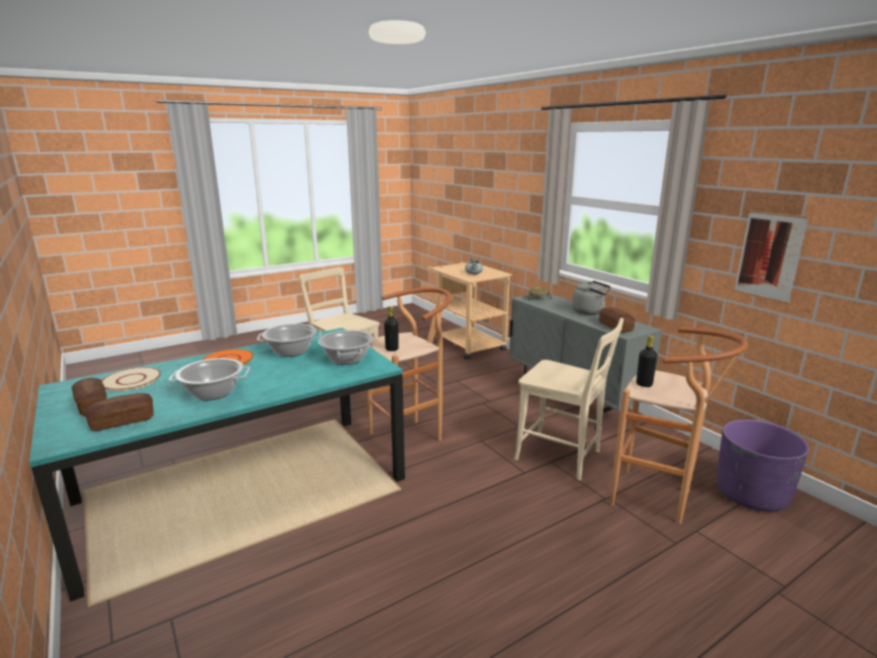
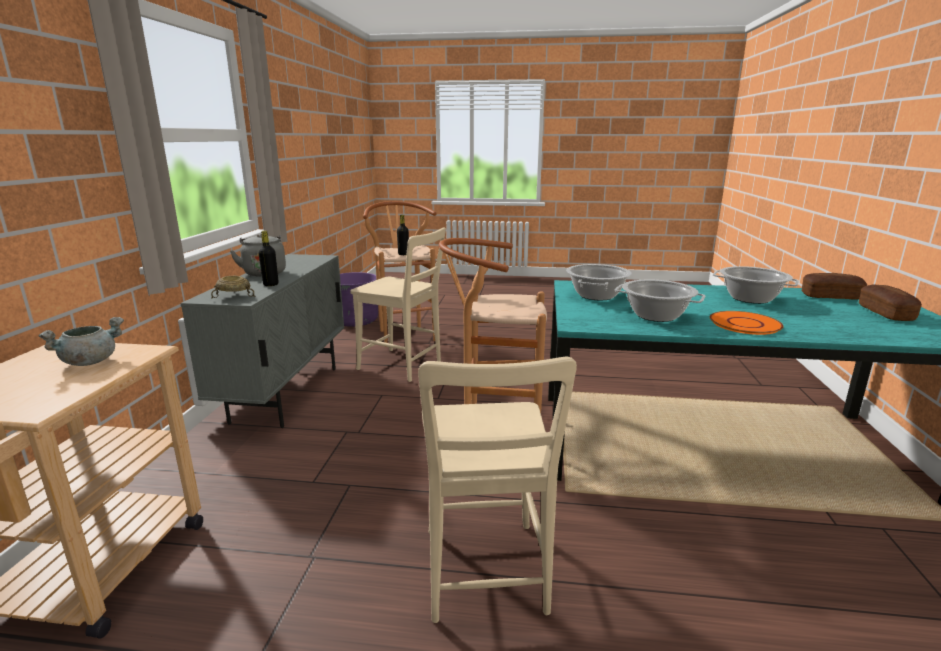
camera: 140 degrees left, 0 degrees up
(132, 380) = (869, 328): beige plate -> none
(392, 349) = (525, 308): black bottle -> black bottle (271, 284)
(562, 457) = (403, 366): beige chair -> beige chair turned 135 degrees clockwise
(615, 327) = (307, 261): bread -> none
(769, 256) = (291, 161): picture -> none

